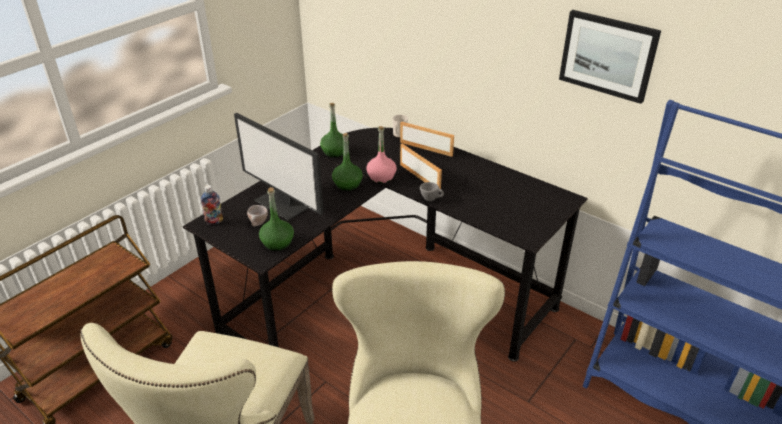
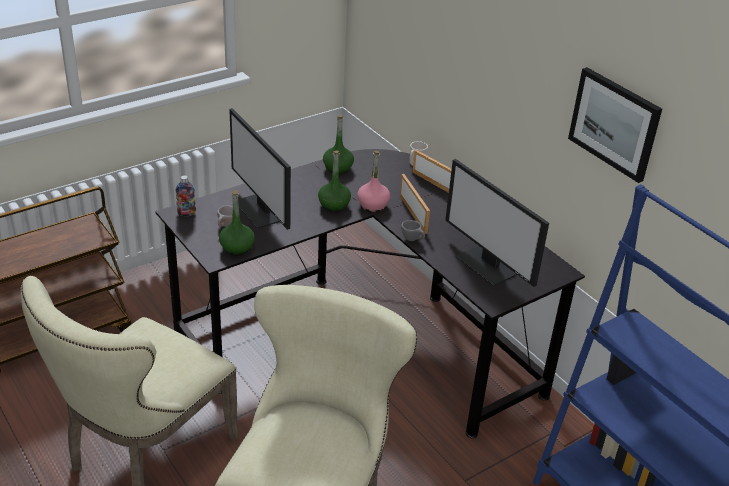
camera: 15 degrees right, 0 degrees up
(506, 207) = (488, 265): none -> monitor

